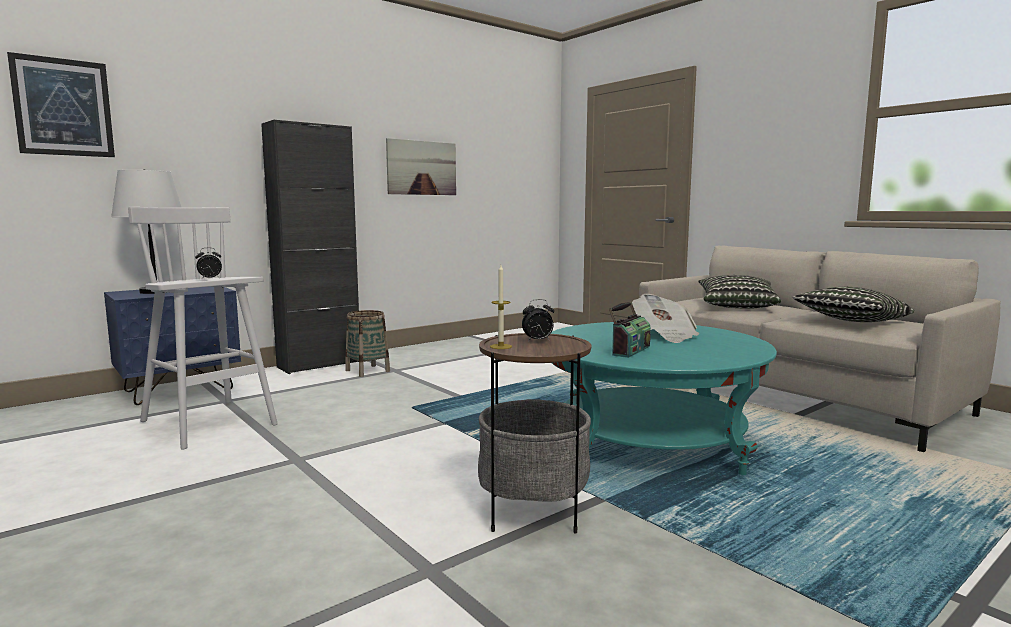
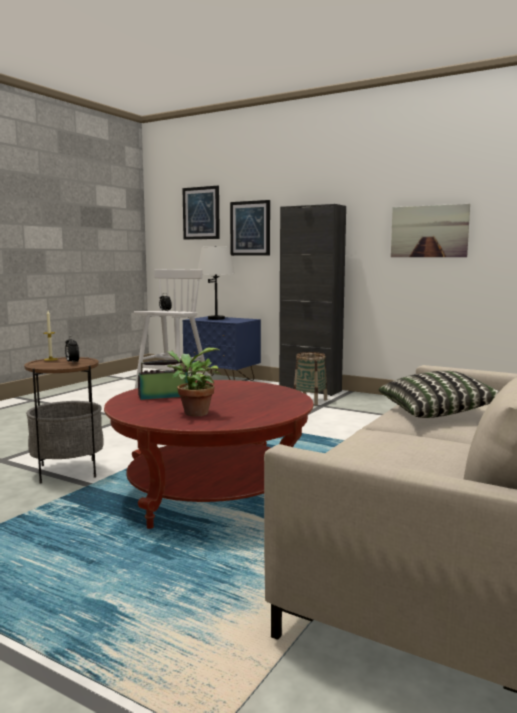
camera: 70 degrees right, 0 degrees up
(181, 145) = (250, 228): none -> picture
(629, 350) = (163, 396): radio -> radio turned 150 degrees clockwise
(650, 442) = (211, 493): turquoise coffee table -> red coffee table
(664, 336) = (235, 401): newspaper -> none
(711, 347) = (193, 413): none -> potted plant
(851, 322) = (374, 452): pillow -> none

